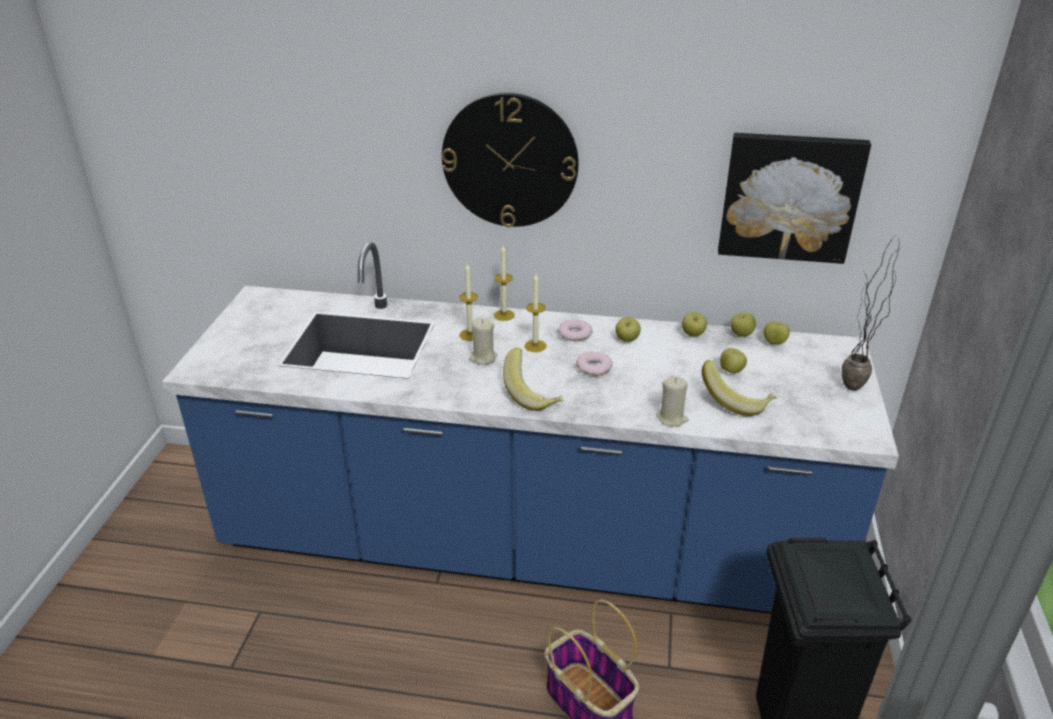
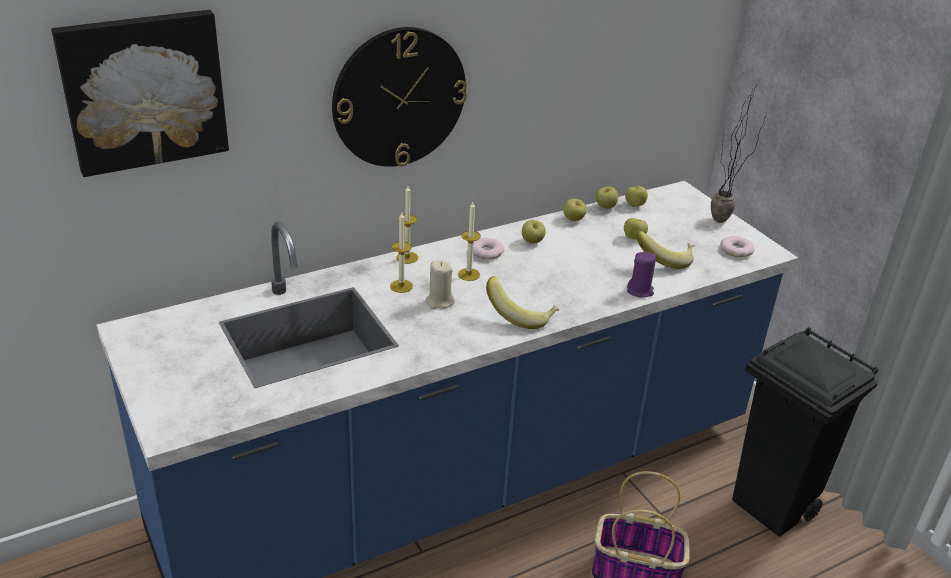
camera: 40 degrees left, 0 degrees up
(594, 367) = (537, 274): donut -> donut (736, 250)
(672, 418) = (640, 291): beige candle -> purple candle
(789, 196) = (629, 74): picture -> picture (144, 90)

